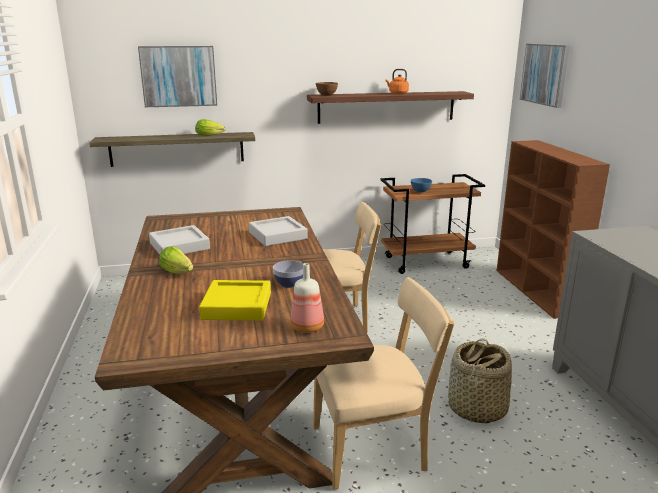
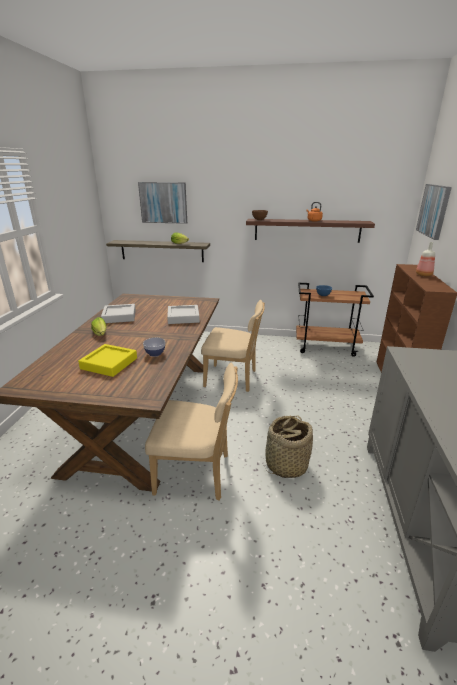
camera: 20 degrees right, 5 degrees up
(308, 327) = (134, 387): bottle -> bottle (424, 275)

